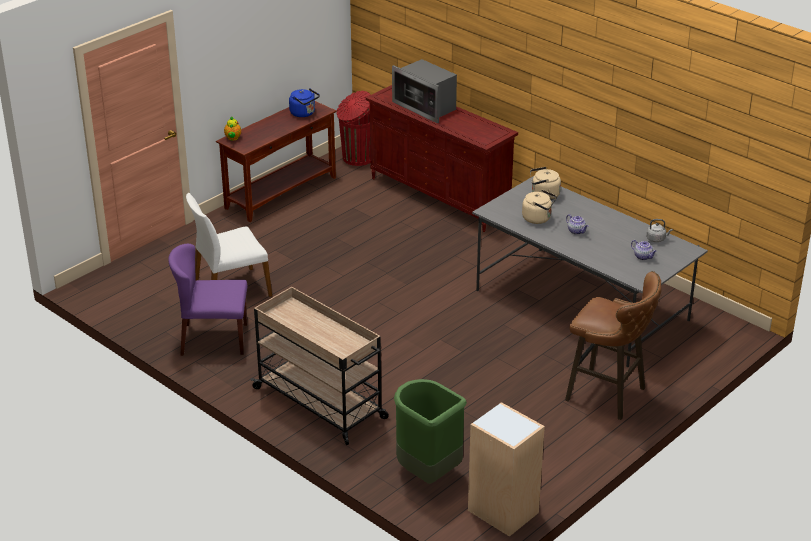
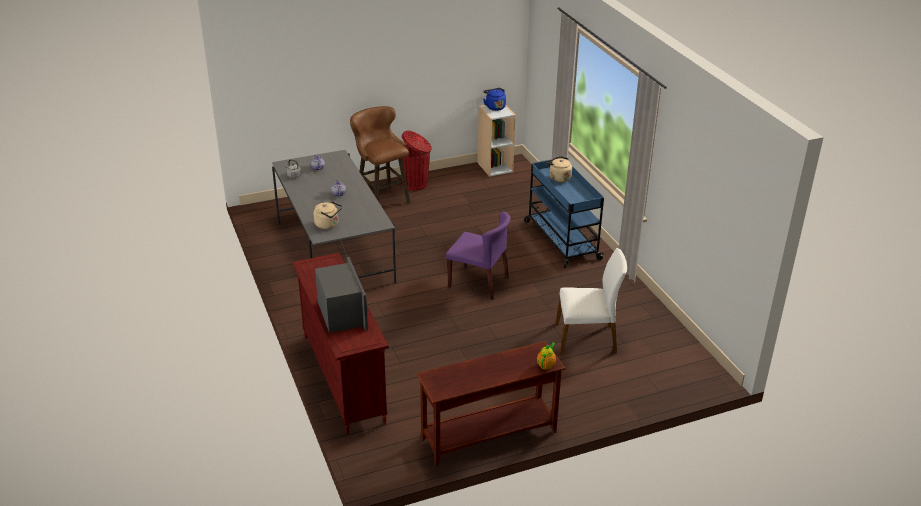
camera: 155 degrees left, 0 degrees up
(213, 339) = (617, 301): purple chair -> purple chair (479, 282)
(304, 113) = (453, 378): blue kettle -> blue kettle (494, 107)
(321, 404) = (561, 239): beige cart -> blue cart
(357, 158) = (378, 460): red trash can -> red trash can (416, 184)
(427, 473) = (521, 191): green trash can -> none
(538, 218) = (353, 209): beige kettle -> beige kettle (558, 178)

